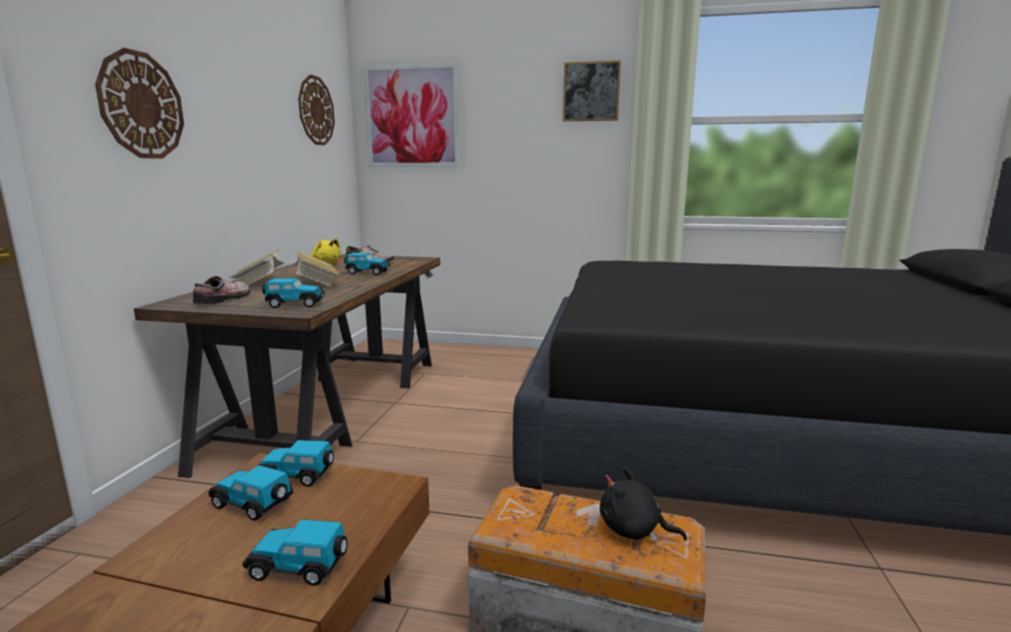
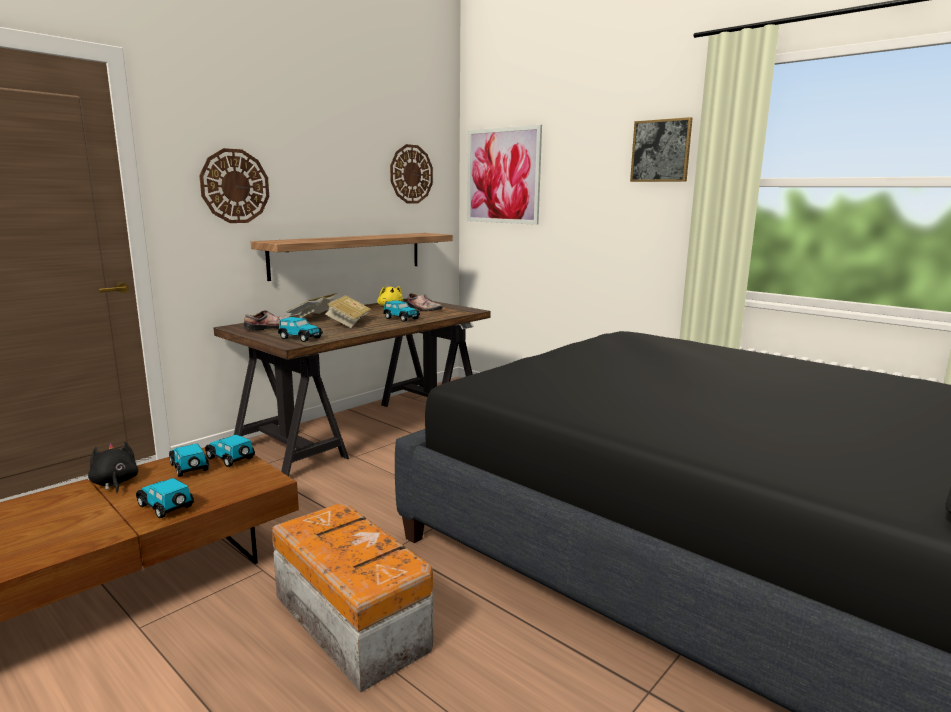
camera: 30 degrees right, 0 degrees up
(269, 204) = (349, 254): none -> shelf
(634, 530) = (373, 556): black plush toy -> black plush toy (115, 483)

